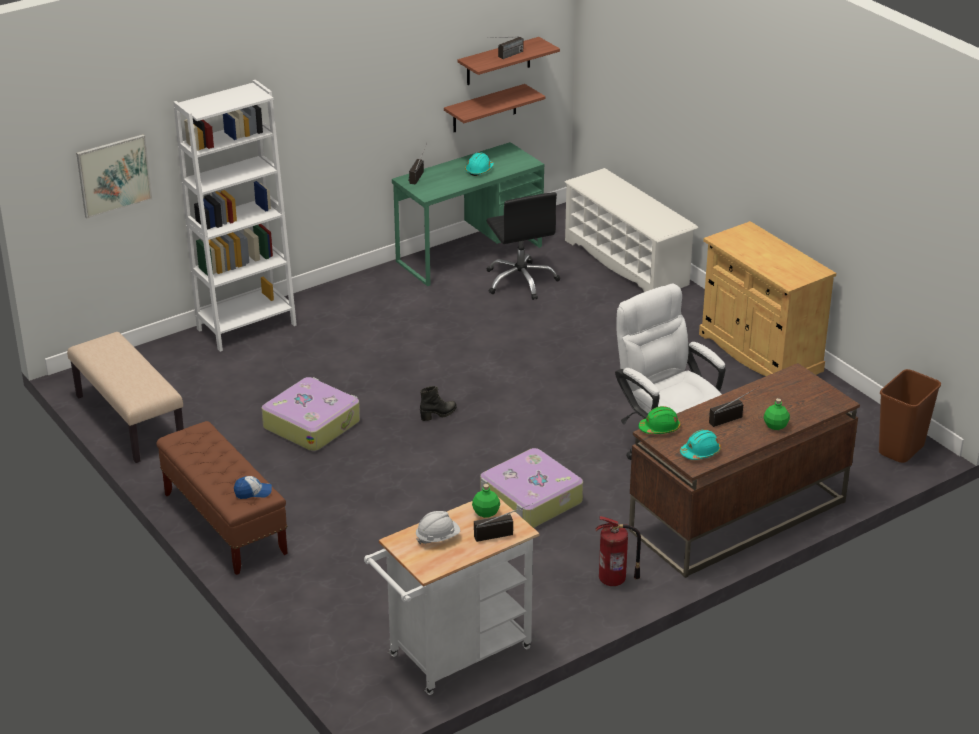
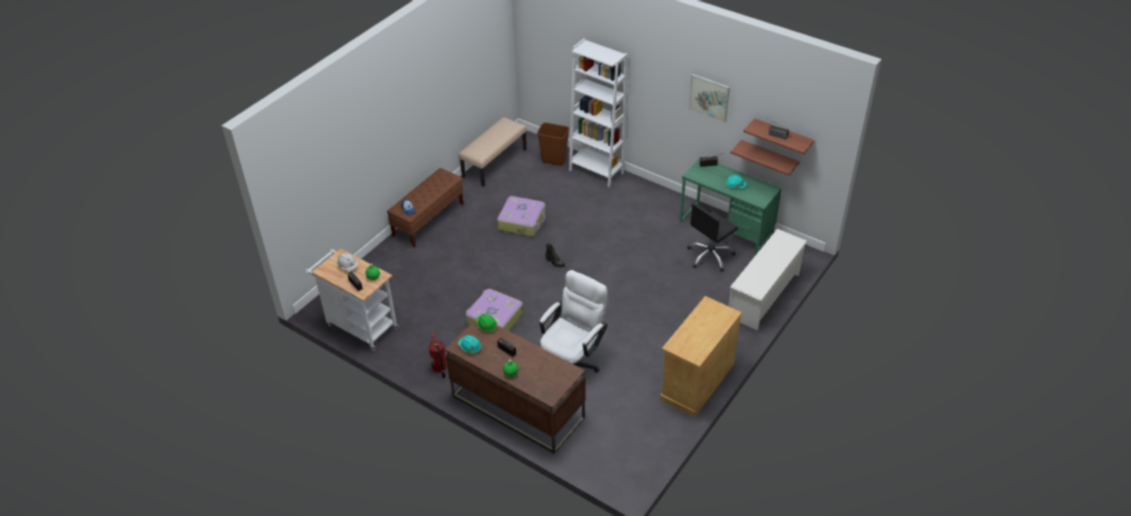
camera: 70 degrees right, 10 degrees up
(114, 175) = (555, 56): picture -> picture (709, 97)
(901, 450) = (624, 473): brown trash can -> brown trash can (553, 160)

